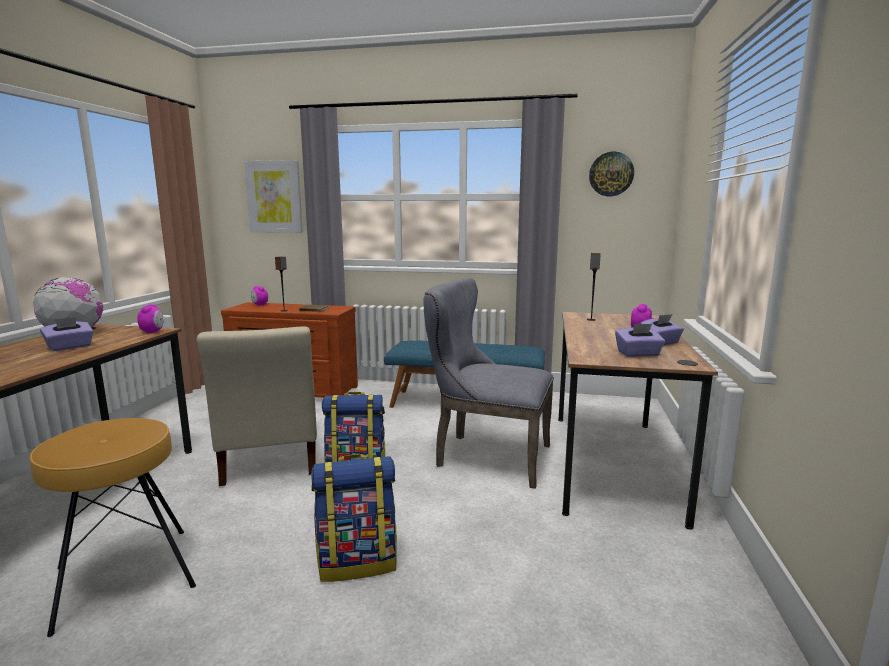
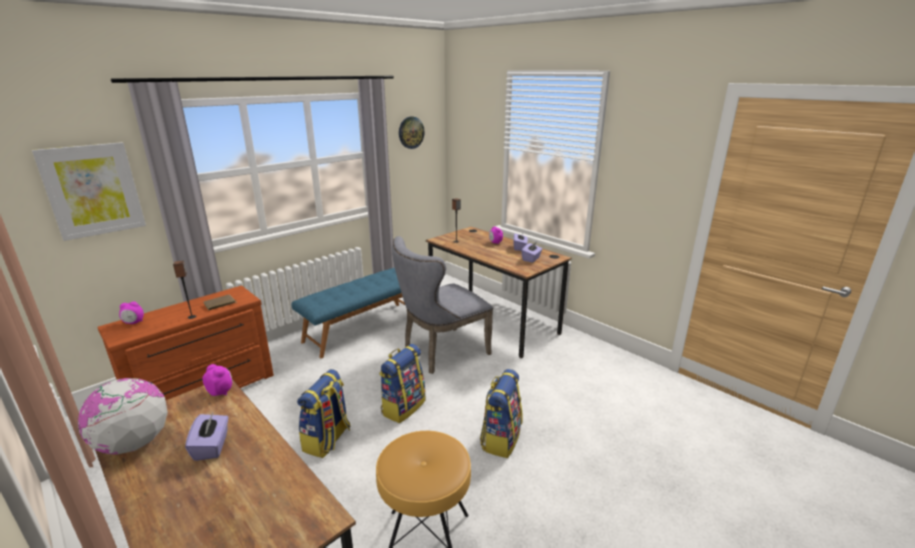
camera: 55 degrees left, 10 degrees up
(270, 457) = (327, 440): beige chair -> backpack

